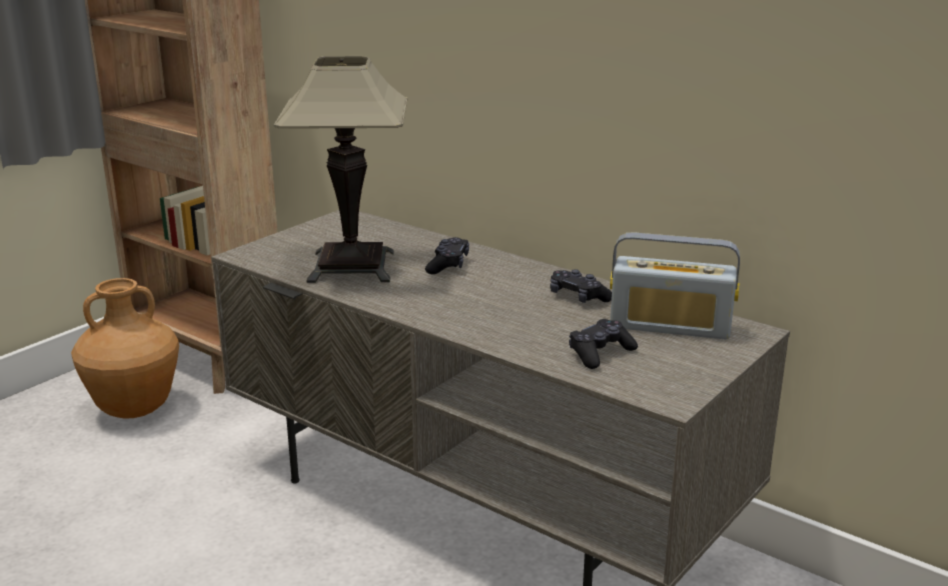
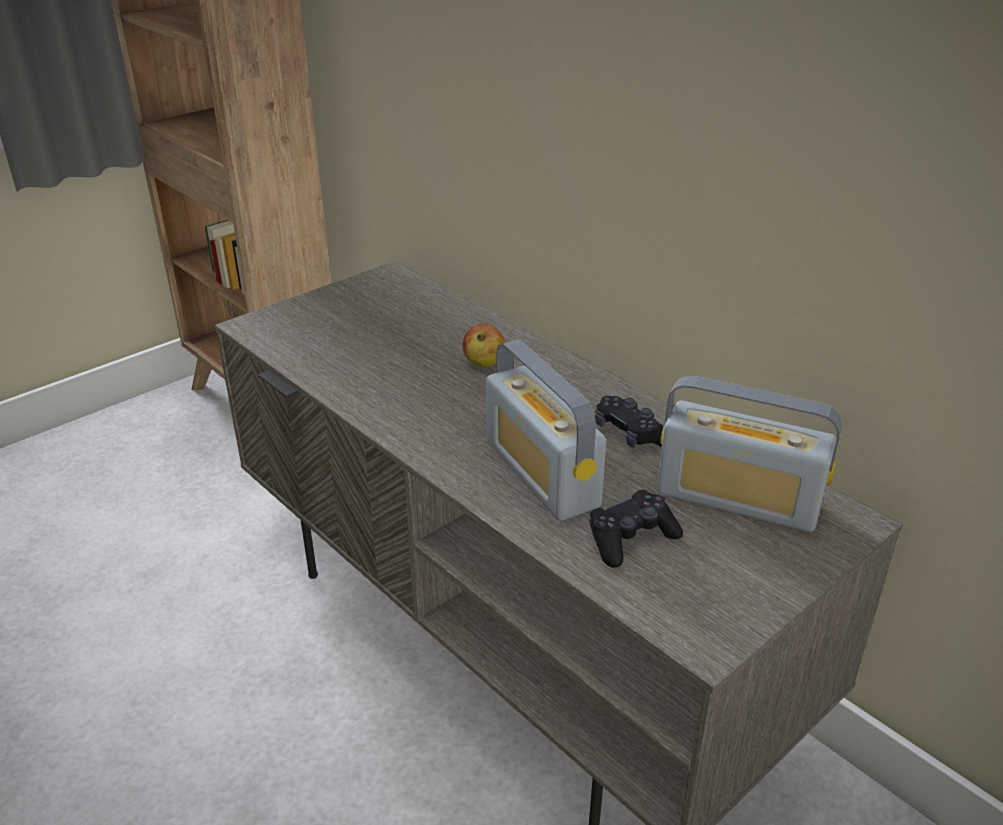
camera: 10 degrees right, 10 degrees up
(135, 409) = (173, 458): brown vase -> none
(351, 266) = (367, 356): table lamp -> none
(448, 265) = (484, 363): black game controller -> apple
(520, 324) = (541, 473): none -> radio

